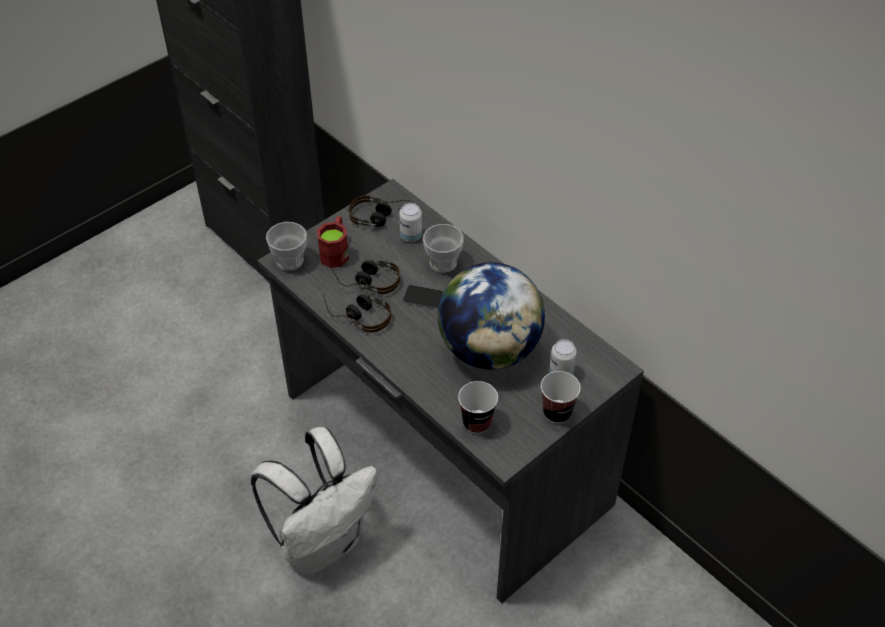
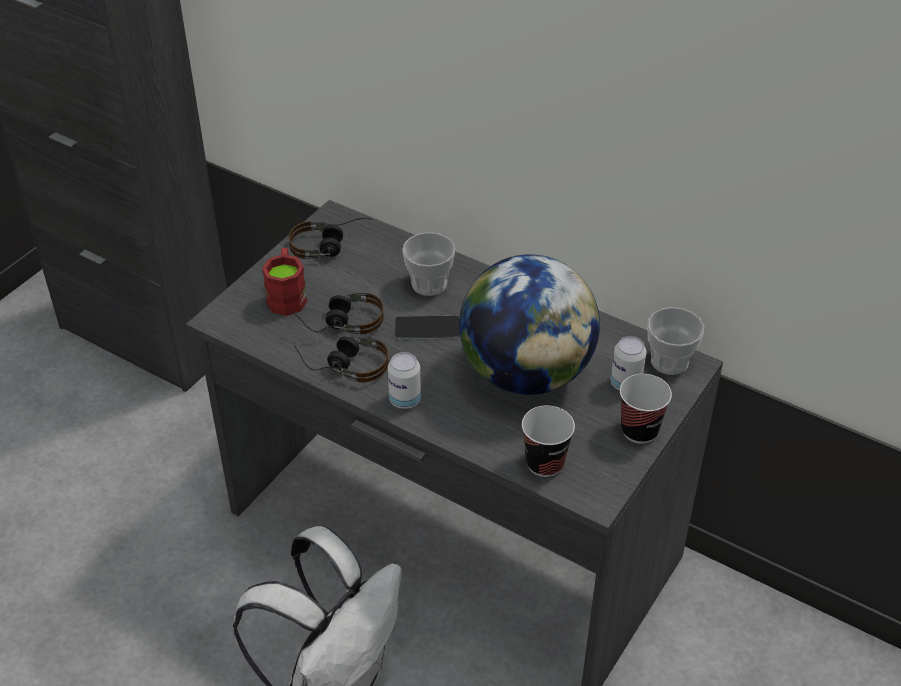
camera: 15 degrees left, 5 degrees down
(289, 260) = (230, 316): cup -> cup (669, 361)
(411, 236) = (377, 261): can -> can (405, 400)

